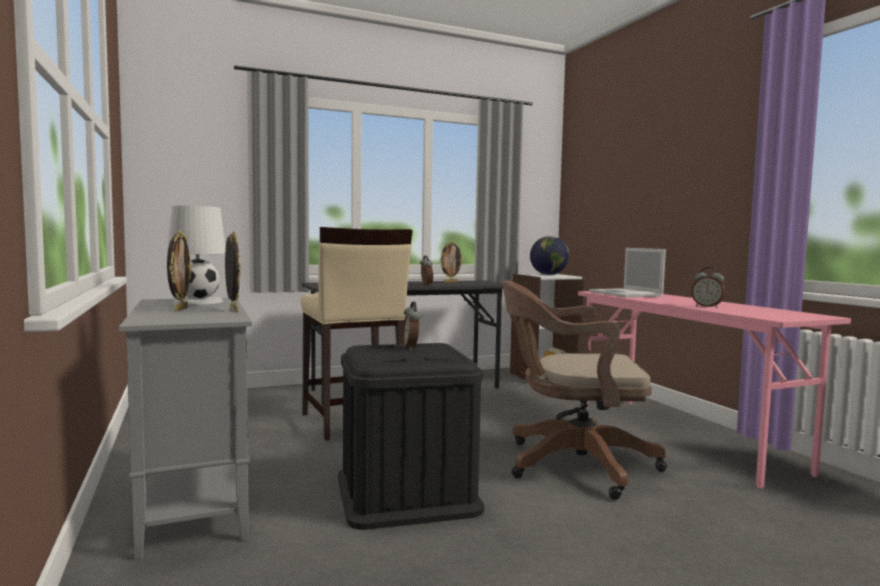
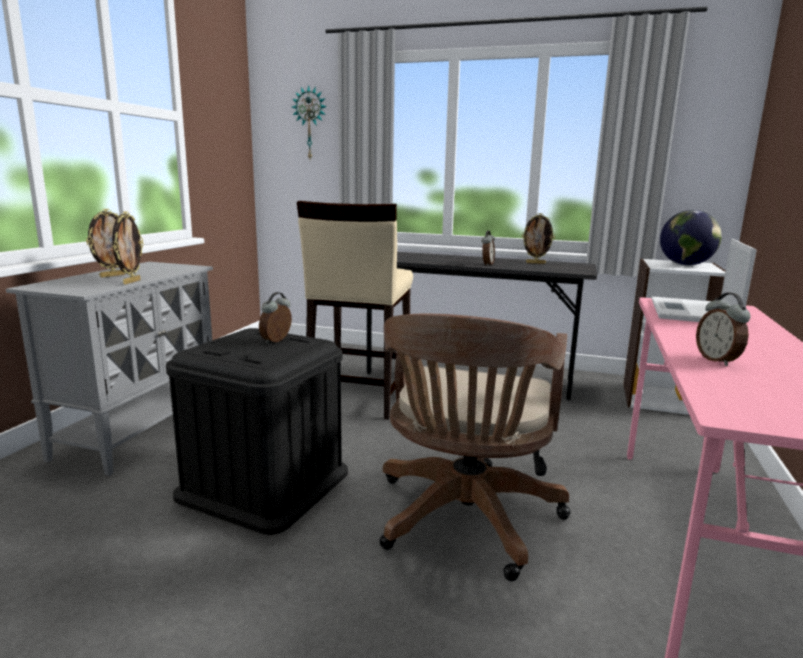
camera: 40 degrees right, 10 degrees up
(198, 302) = (161, 269): white table lamp -> none
(205, 155) = (310, 123): none -> wall clock
(571, 464) = (465, 521): brown office chair -> brown office chair turned 120 degrees counterclockwise

